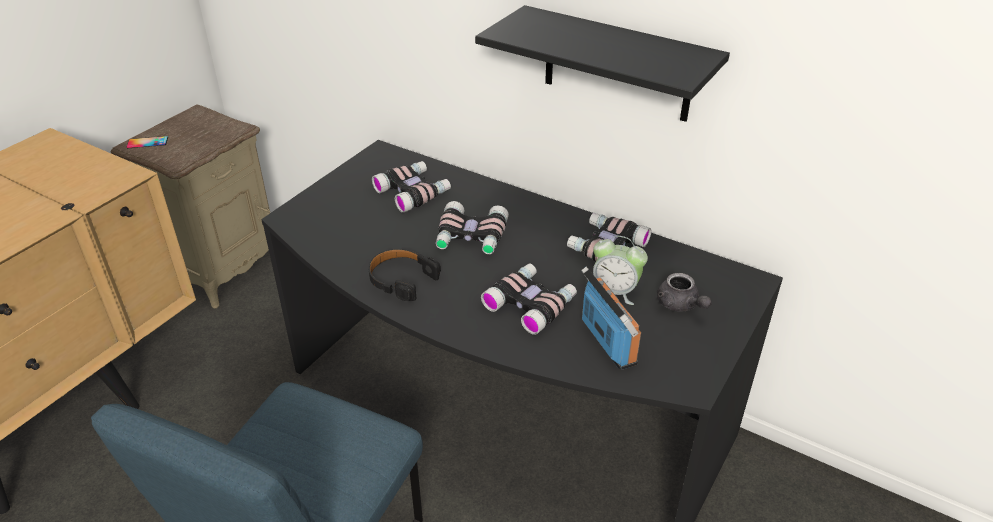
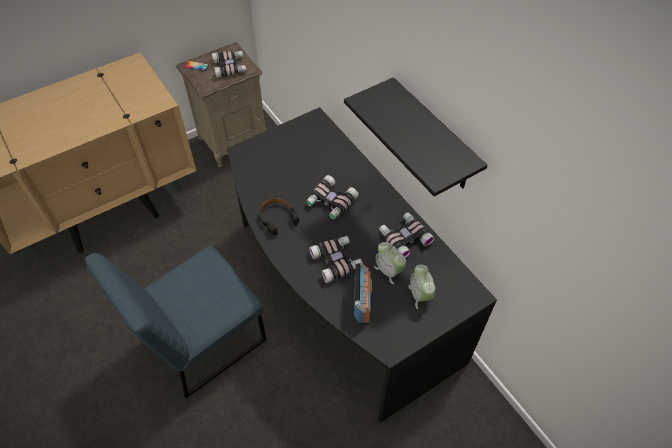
camera: 25 degrees right, 15 degrees up
(413, 192) = (318, 156): binoculars -> binoculars (230, 67)
(680, 305) = (420, 295): grey teapot -> alarm clock

